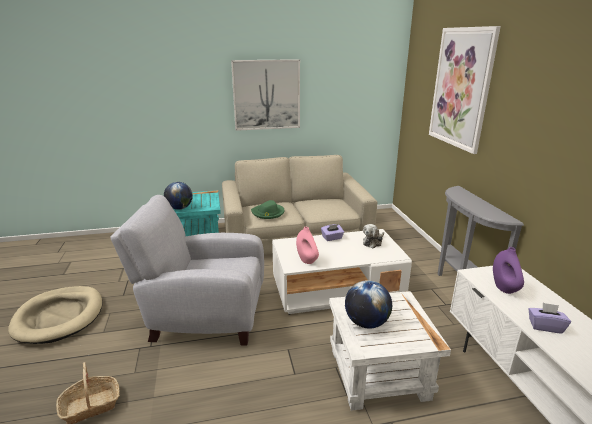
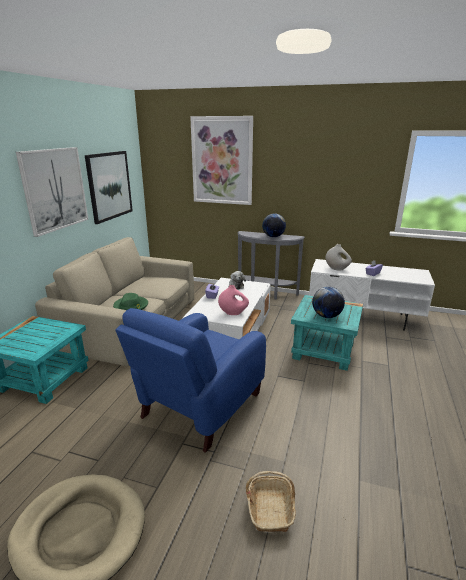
camera: 60 degrees left, 0 degrees up
(179, 208) = (40, 346): globe -> globe (273, 236)
(203, 316) = (199, 407): grey armchair -> blue armchair
(342, 100) = (109, 186): none -> picture
(380, 374) = (324, 350): white side table -> turquoise side table
(504, 288) = (337, 269): purple vase -> white vase

